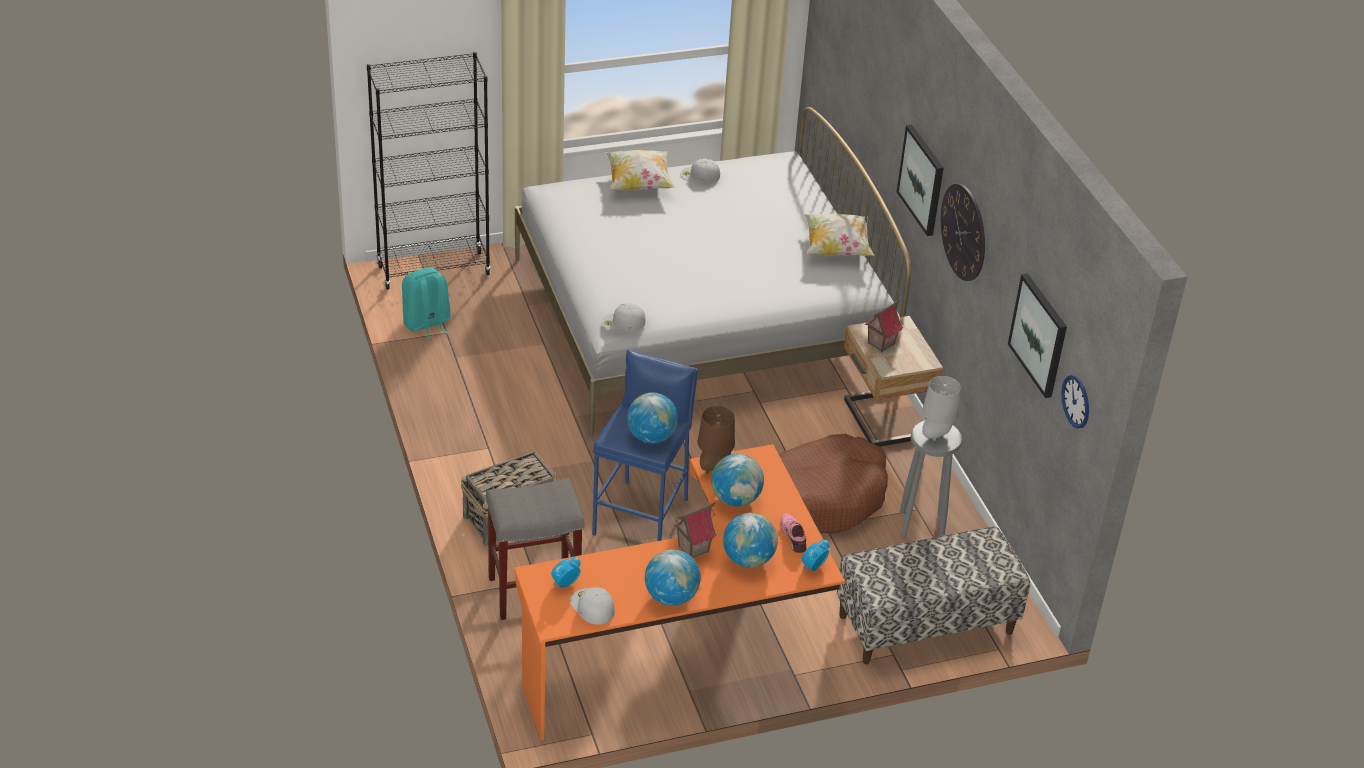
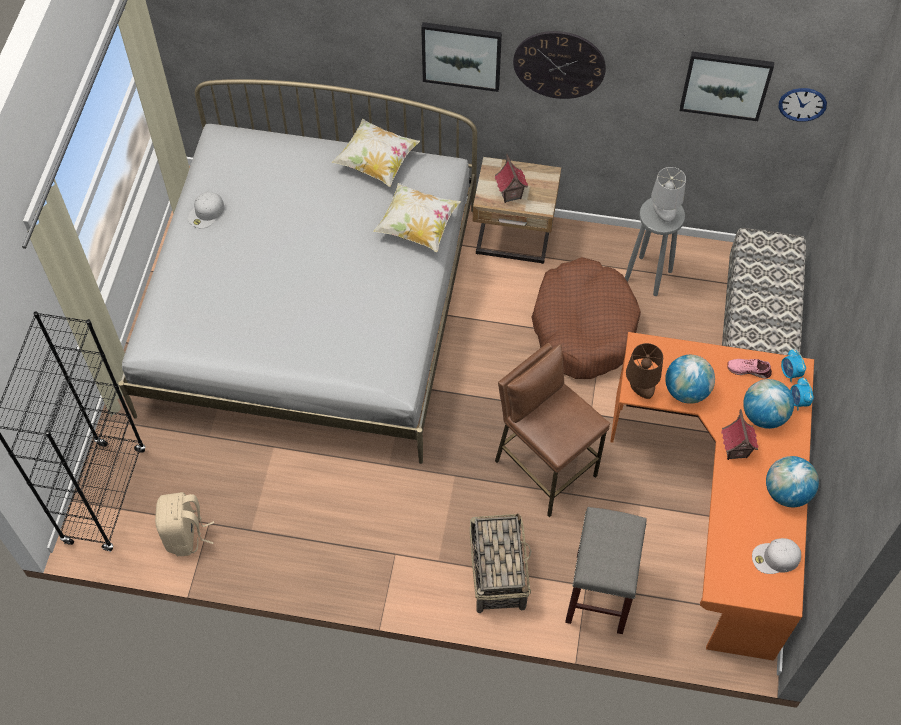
camera: 60 degrees left, 20 degrees up
(427, 324) = (186, 535): turquoise backpack -> beige backpack
(565, 583) = (739, 567): alarm clock -> alarm clock (798, 401)
(623, 322) = (393, 371): white cap -> none
(638, 183) = (188, 266): pillow -> pillow (417, 227)
(642, 517) = (545, 468): blue stool -> brown stool
(651, 437) = (574, 418): globe -> none

